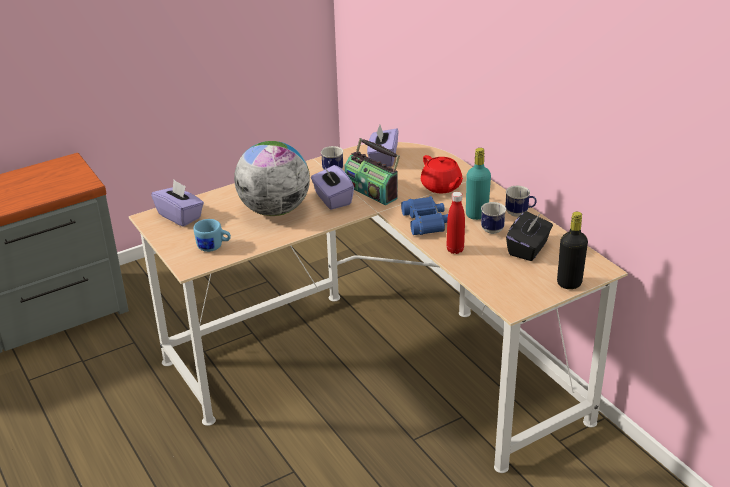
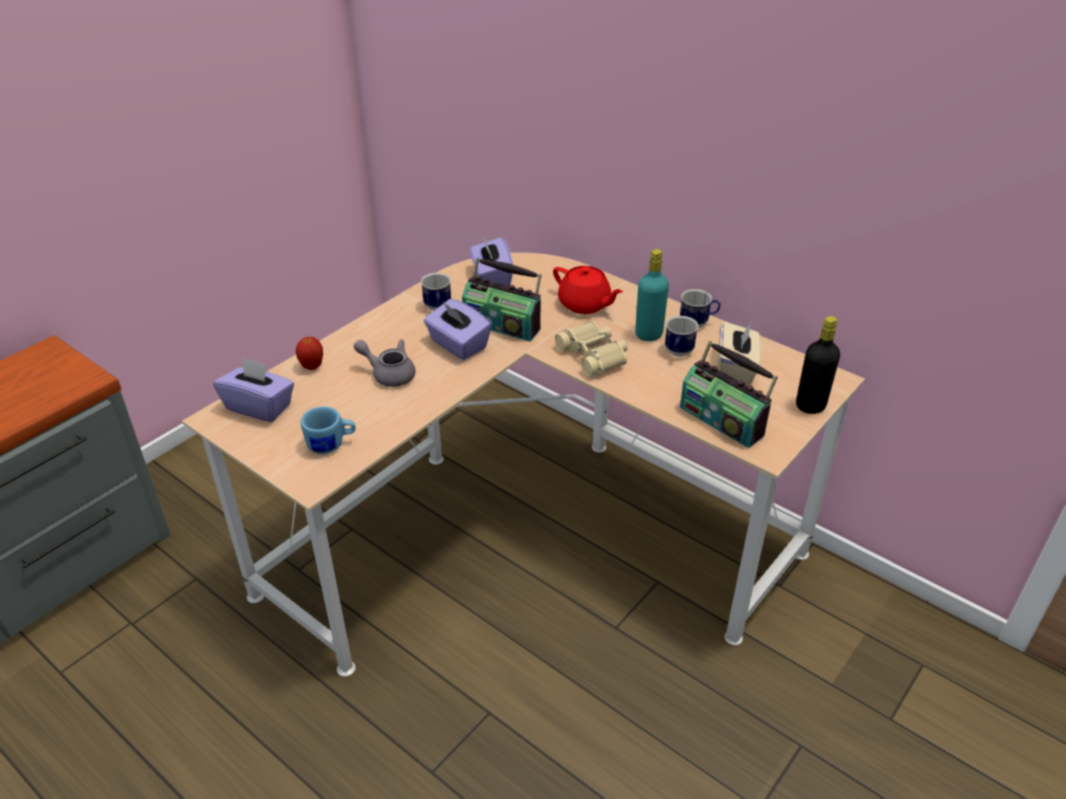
camera: 20 degrees left, 5 degrees up
(226, 197) = (312, 367): none -> apple
(274, 210) = (389, 374): globe -> grey teapot
(426, 222) = (593, 355): blue binoculars -> beige binoculars
(455, 250) = (650, 387): red bottle -> none
(494, 281) = (722, 420): none -> radio
(528, 249) = (736, 368): black tissue box -> beige tissue box

